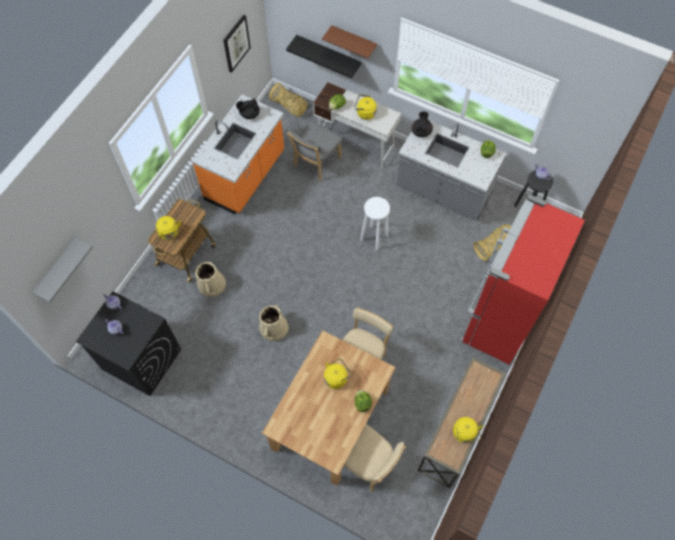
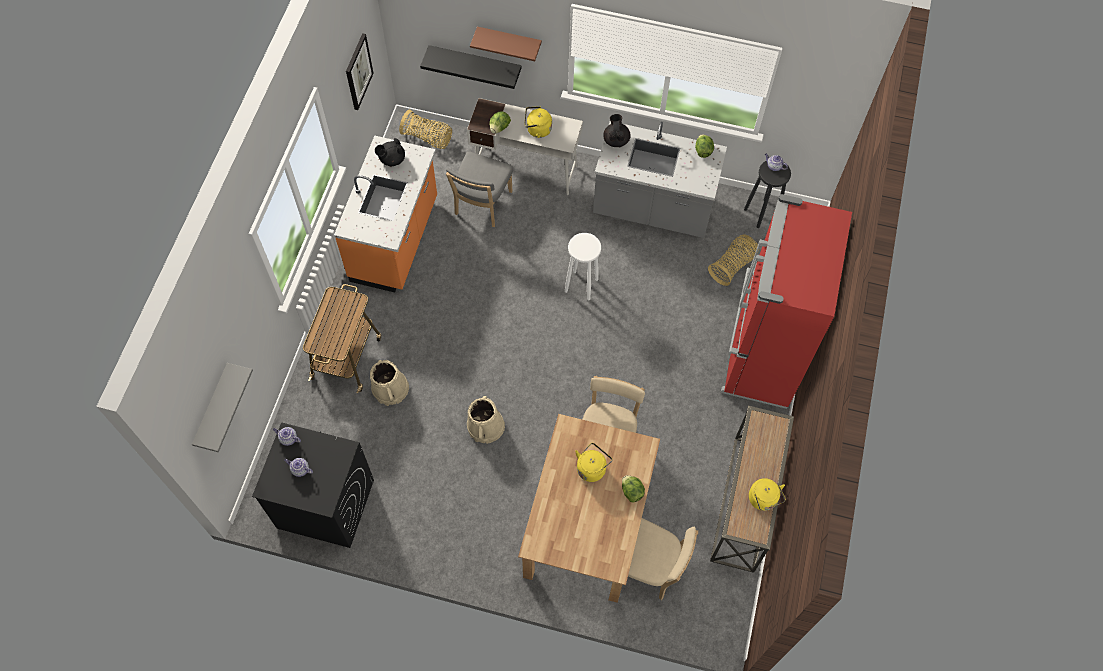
camera: 15 degrees left, 0 degrees up
(169, 233) = (328, 333): yellow kettle -> none

